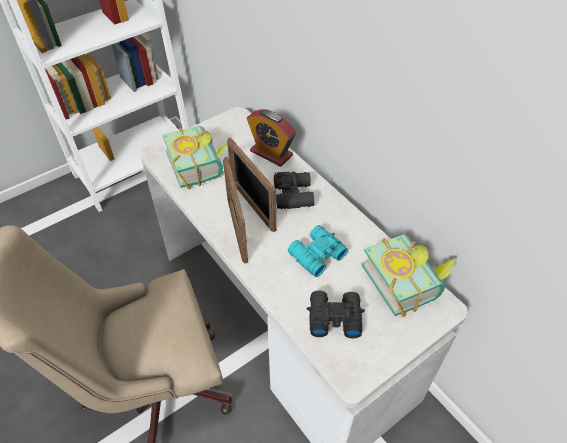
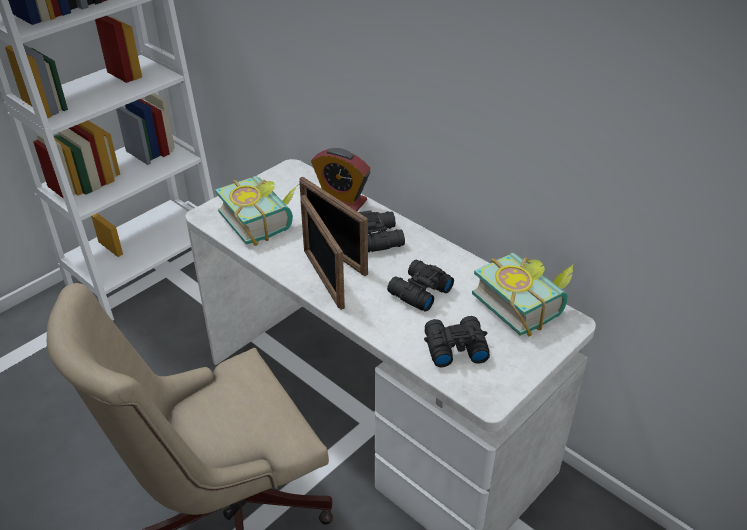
camera: 10 degrees left, 10 degrees down
(315, 255) = (418, 292): turquoise binoculars -> black binoculars

